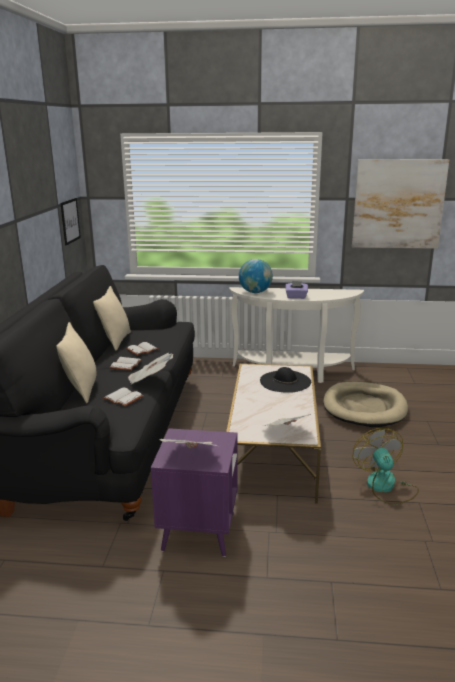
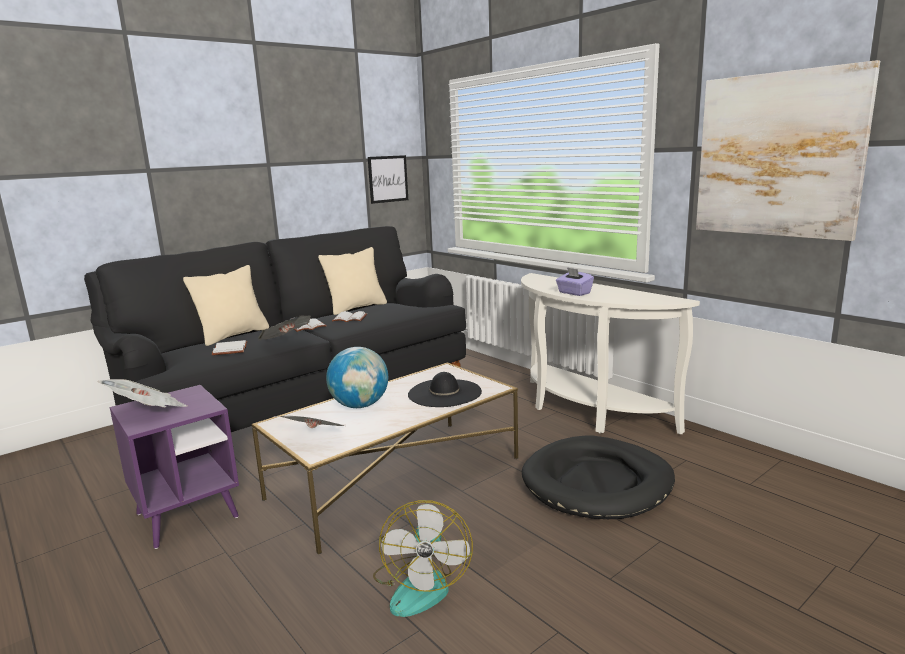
camera: 45 degrees right, 5 degrees down
(255, 292) = (542, 281): globe -> globe (360, 405)
(364, 407) = (597, 483): beige dog bed -> black dog bed
(385, 487) = (421, 584): fan -> fan turned 150 degrees clockwise

